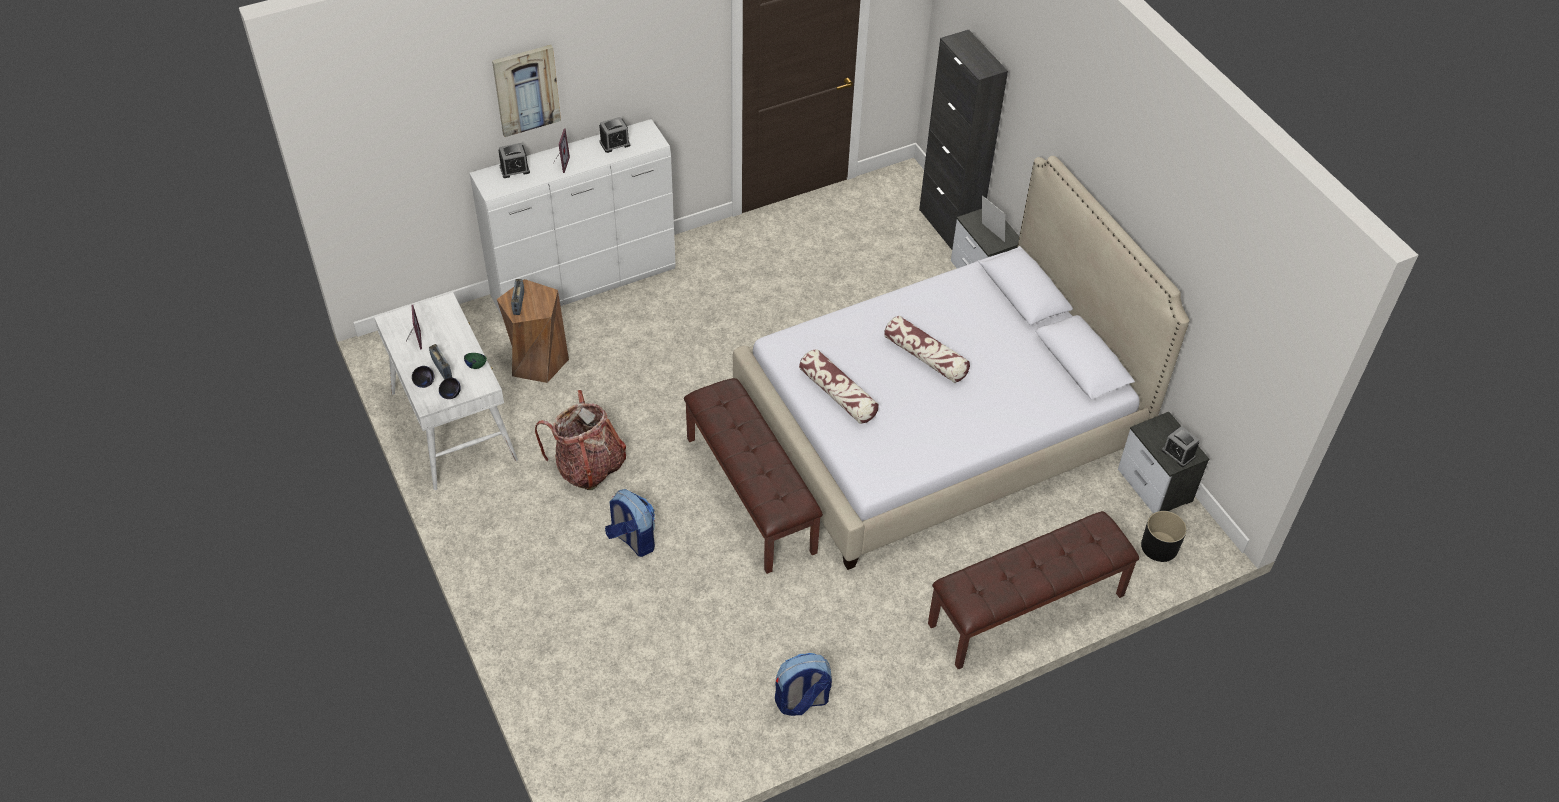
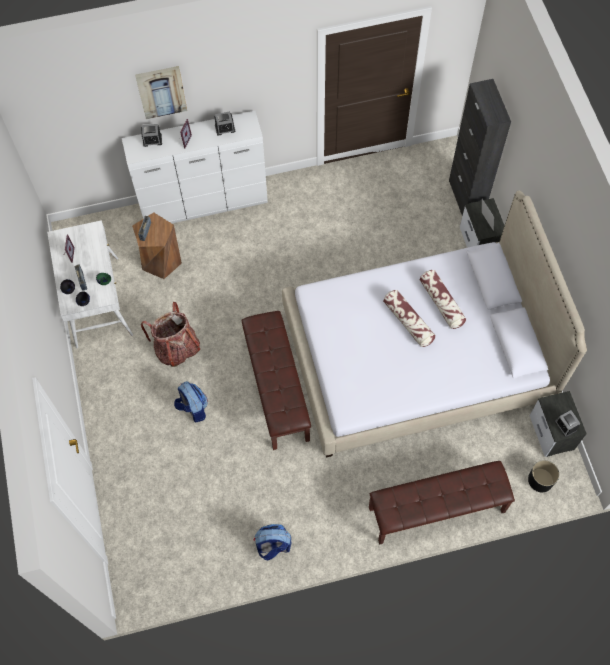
camera: 15 degrees right, 15 degrees up
(838, 394) = (341, 341): pillow -> pillow (441, 303)

